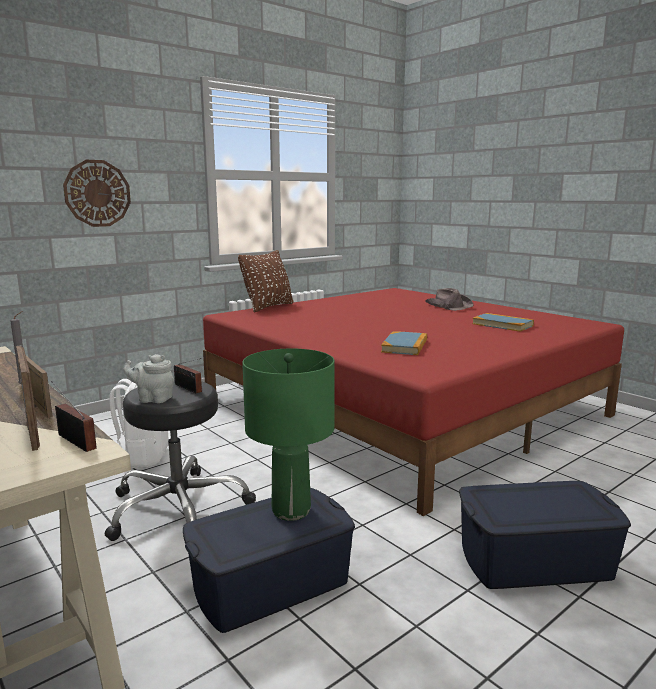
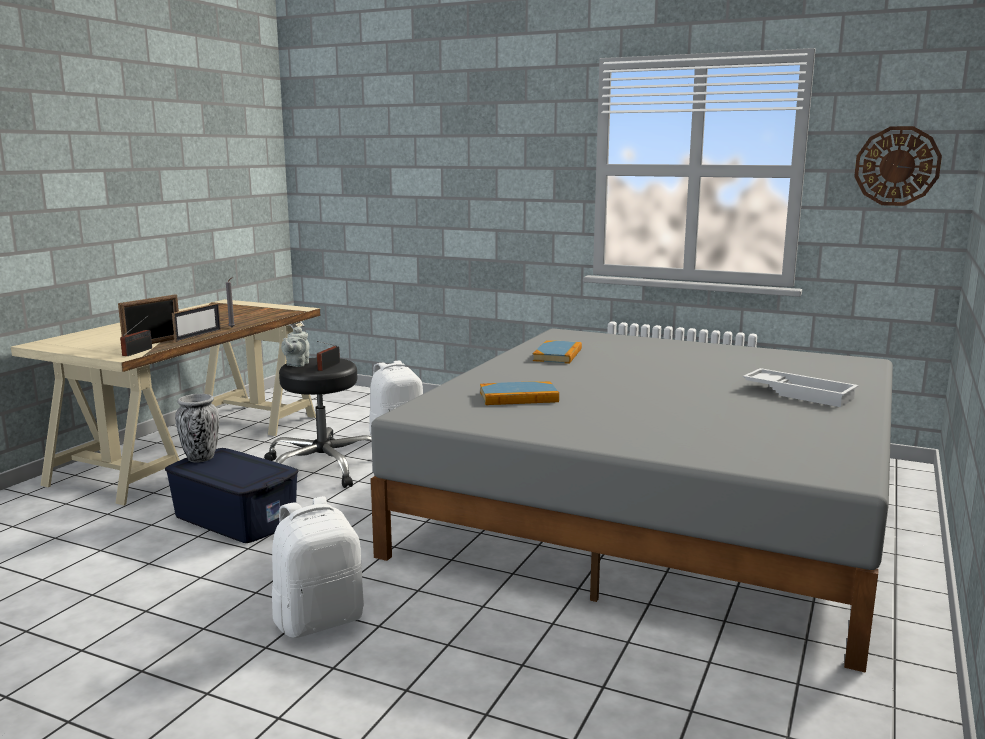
camera: 65 degrees right, 0 degrees up
(97, 193) = (482, 190): wall clock -> wall clock (897, 166)
(153, 399) = (296, 364): grey teapot -> grey teapot turned 150 degrees counterclockwise
(212, 541) = (200, 458): none -> vase
(268, 307) = (625, 336): brown pillow -> none
(290, 511) = (253, 470): green table lamp -> none
(402, 406) = (658, 507): red bed -> grey bed
(448, 306) = (800, 393): brown hat -> white tray
(502, 325) = (717, 426): book -> book (558, 355)
(533, 560) = (319, 620): blue storage box -> white backpack

